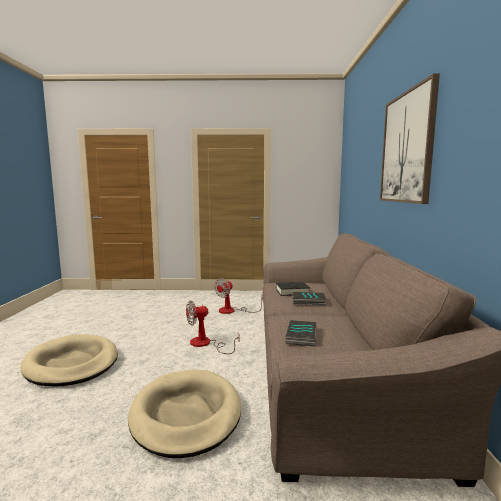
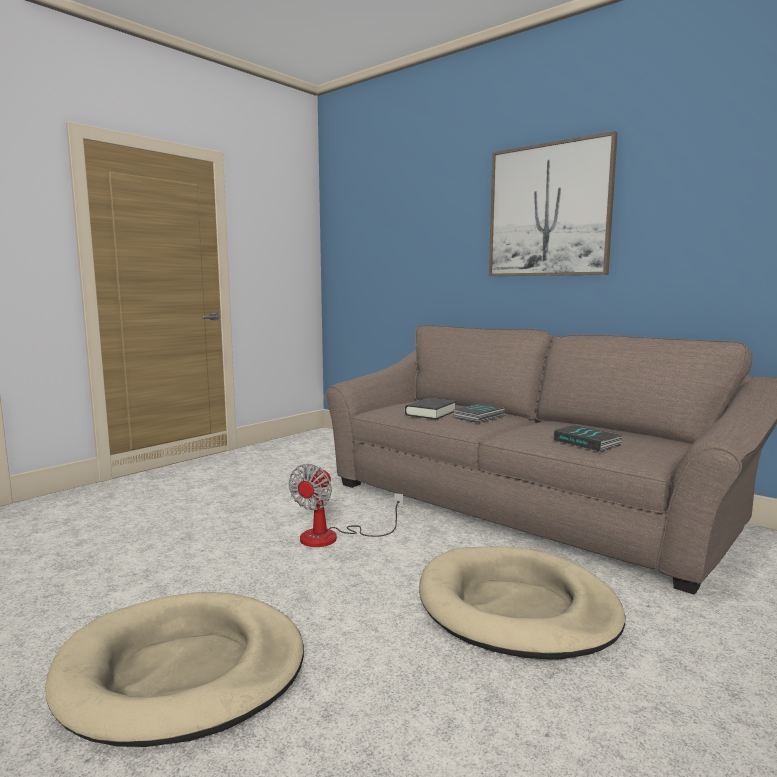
camera: 50 degrees left, 0 degrees up
(232, 311) = (255, 488): fan -> none

